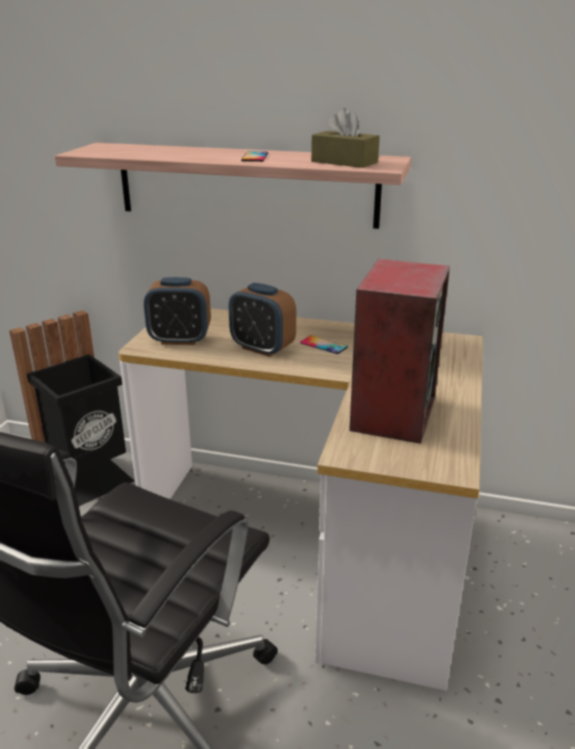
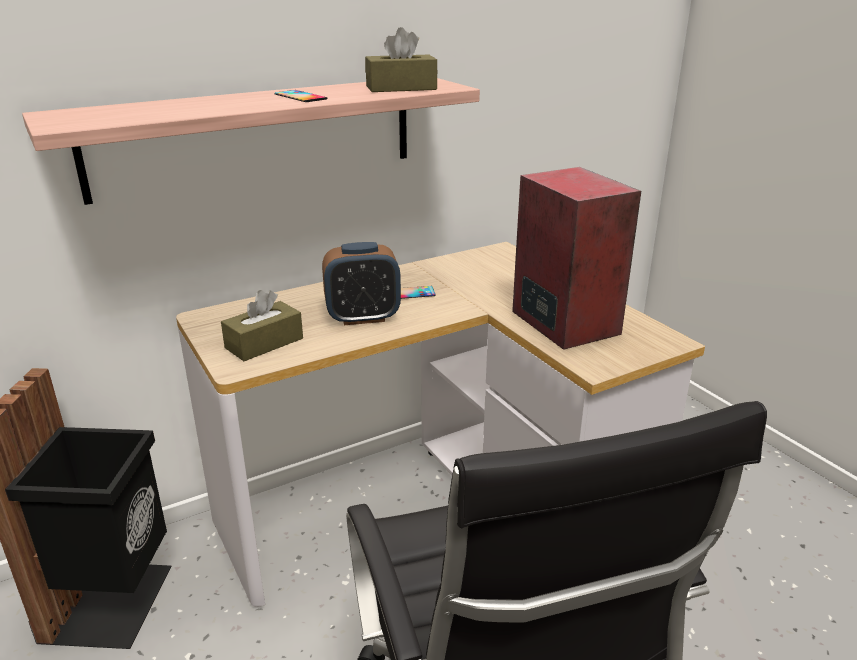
camera: 45 degrees left, 0 degrees up
(180, 340) = (264, 343): alarm clock -> brown tissue box

